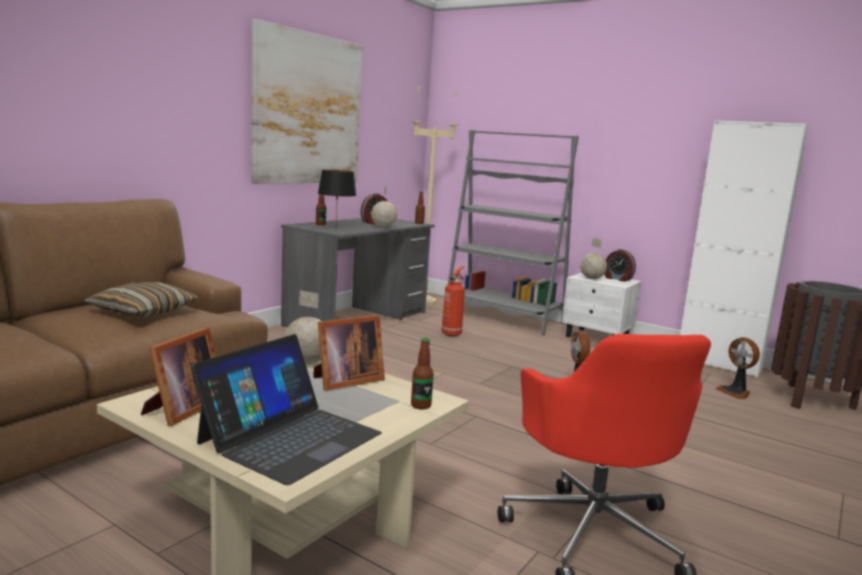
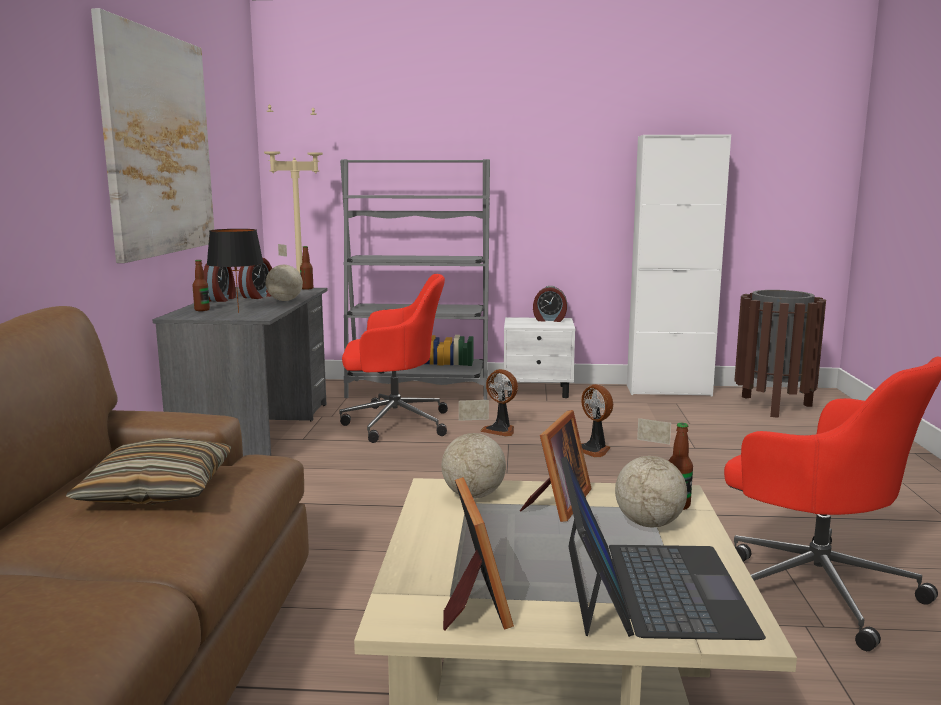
camera: 30 degrees left, 0 degrees up
(349, 221) = (221, 299): none -> alarm clock
(452, 333) = (393, 423): fire extinguisher -> red office chair
(591, 278) = (528, 324): globe -> globe (648, 523)
(735, 392) = (718, 415): fan -> fan (500, 430)

